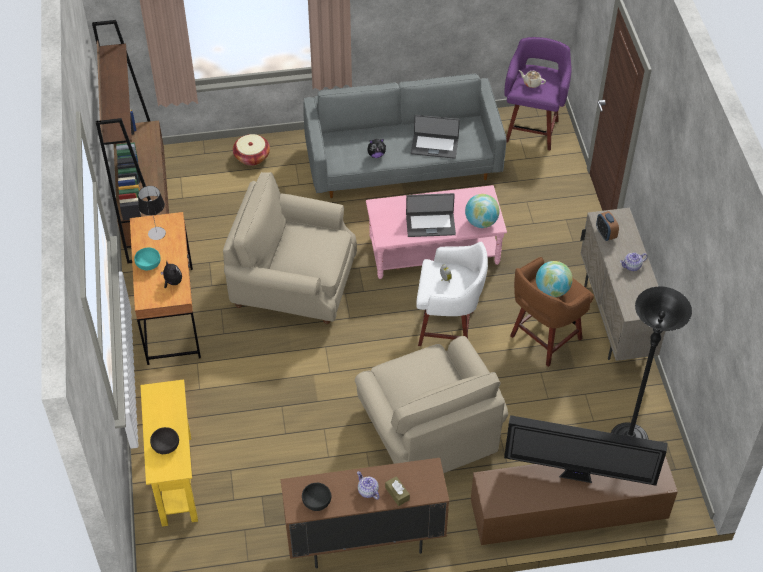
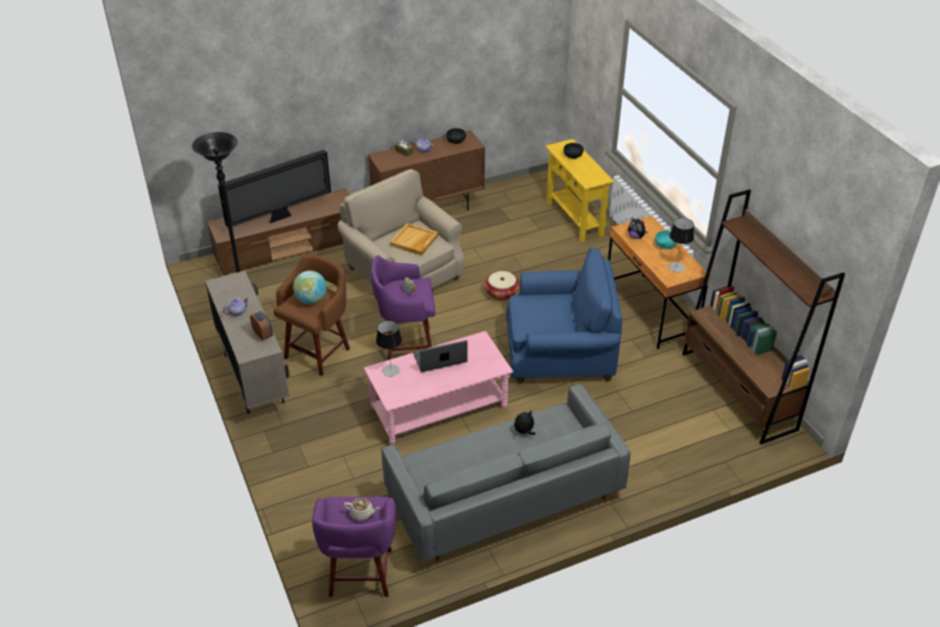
camera: 165 degrees right, 10 degrees down
(252, 157) = (671, 468): basket -> basket (501, 293)
(293, 283) = (560, 354): beige armchair -> blue armchair
(417, 378) = (414, 241): none -> beige tray
(434, 146) = (464, 454): laptop -> none
(448, 328) = (406, 344): white stool -> purple stool
(481, 222) = (391, 370): globe -> table lamp
(578, 476) = (280, 217): television -> television turned 150 degrees clockwise

